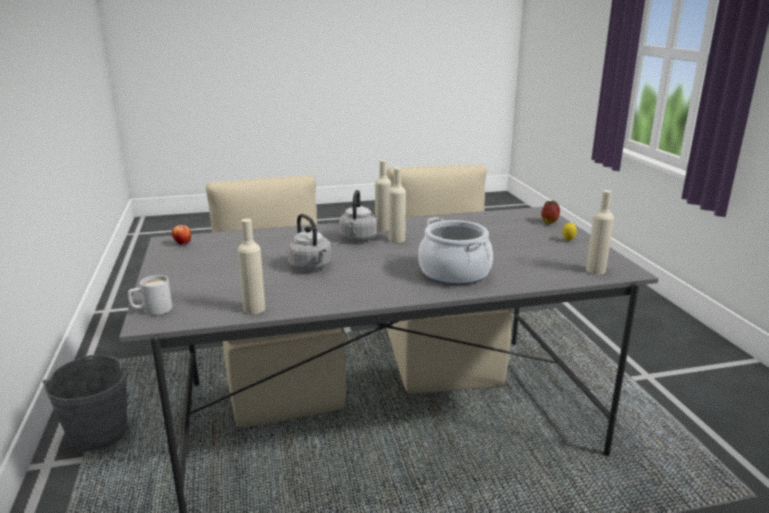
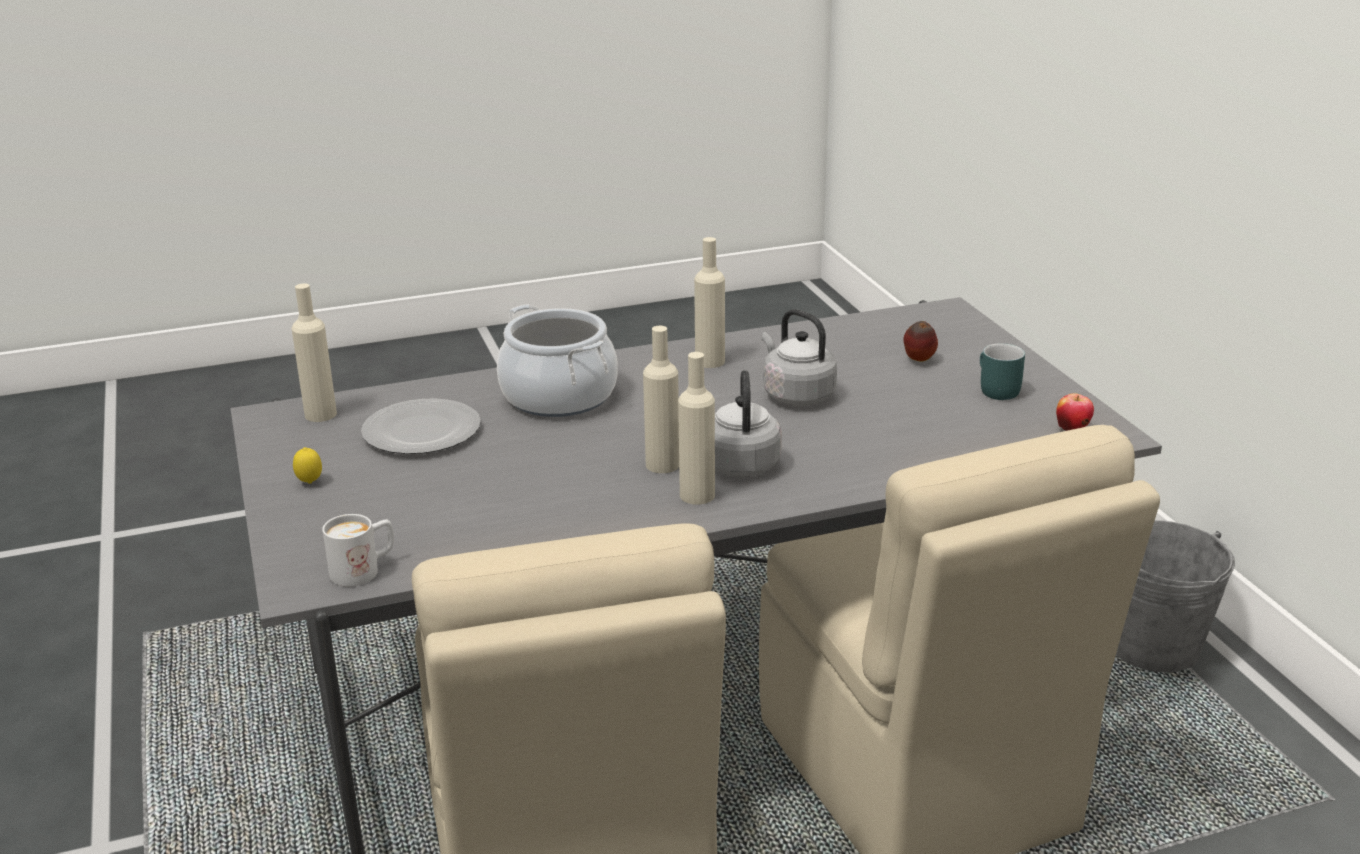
camera: 175 degrees right, 5 degrees up
(151, 310) = (962, 322): white mug -> white mug (364, 570)
(195, 263) = (993, 390): none -> turquoise mug
(254, 309) = (832, 330): beige bottle -> beige bottle (710, 361)
(528, 259) = (421, 431): none -> plate
(549, 222) = (306, 541): apple -> apple (919, 361)

